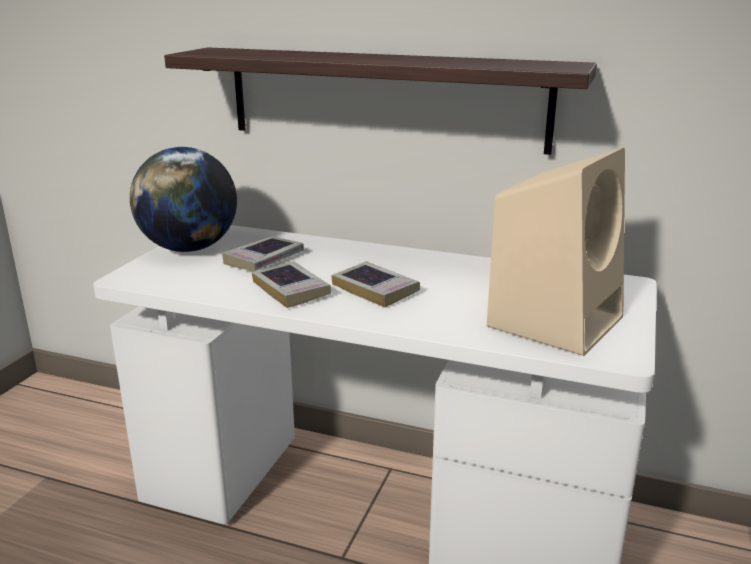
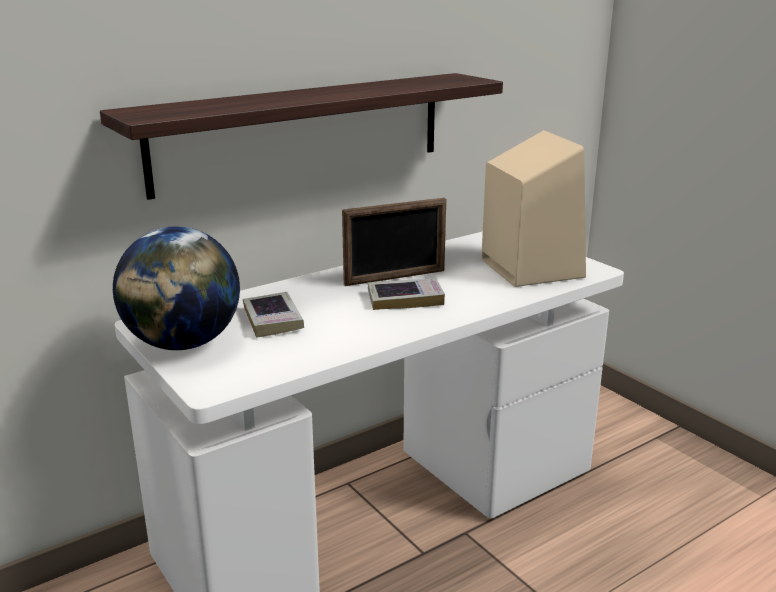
camera: 55 degrees left, 0 degrees up
(291, 290) = (359, 326): book -> none
(418, 272) = (395, 278): none -> picture frame

